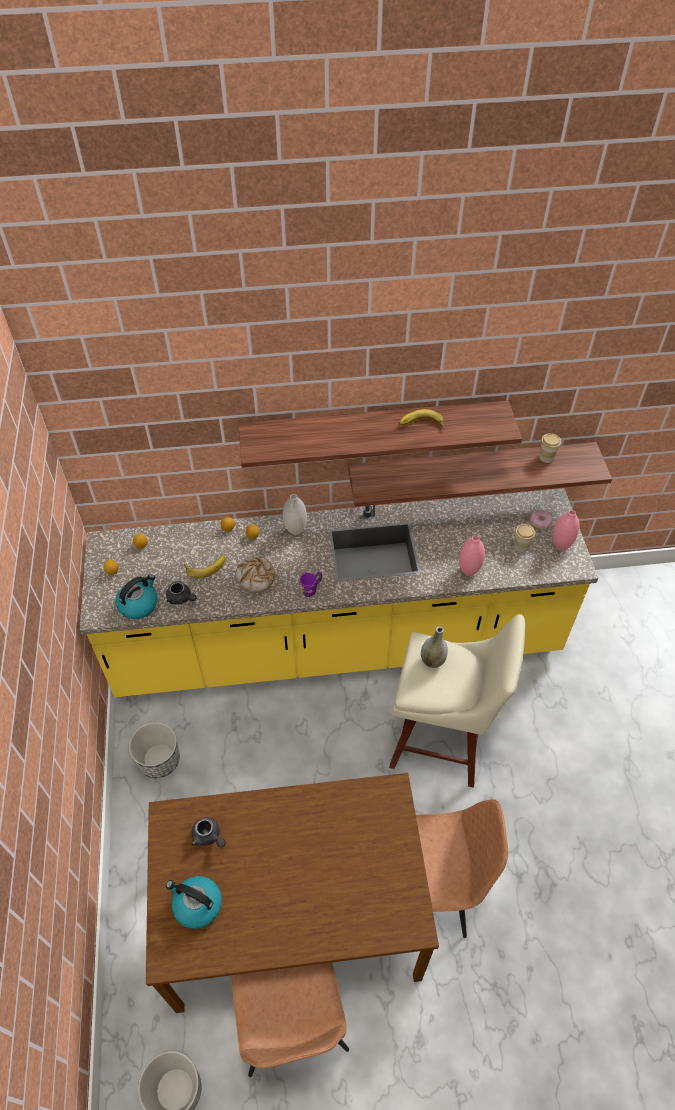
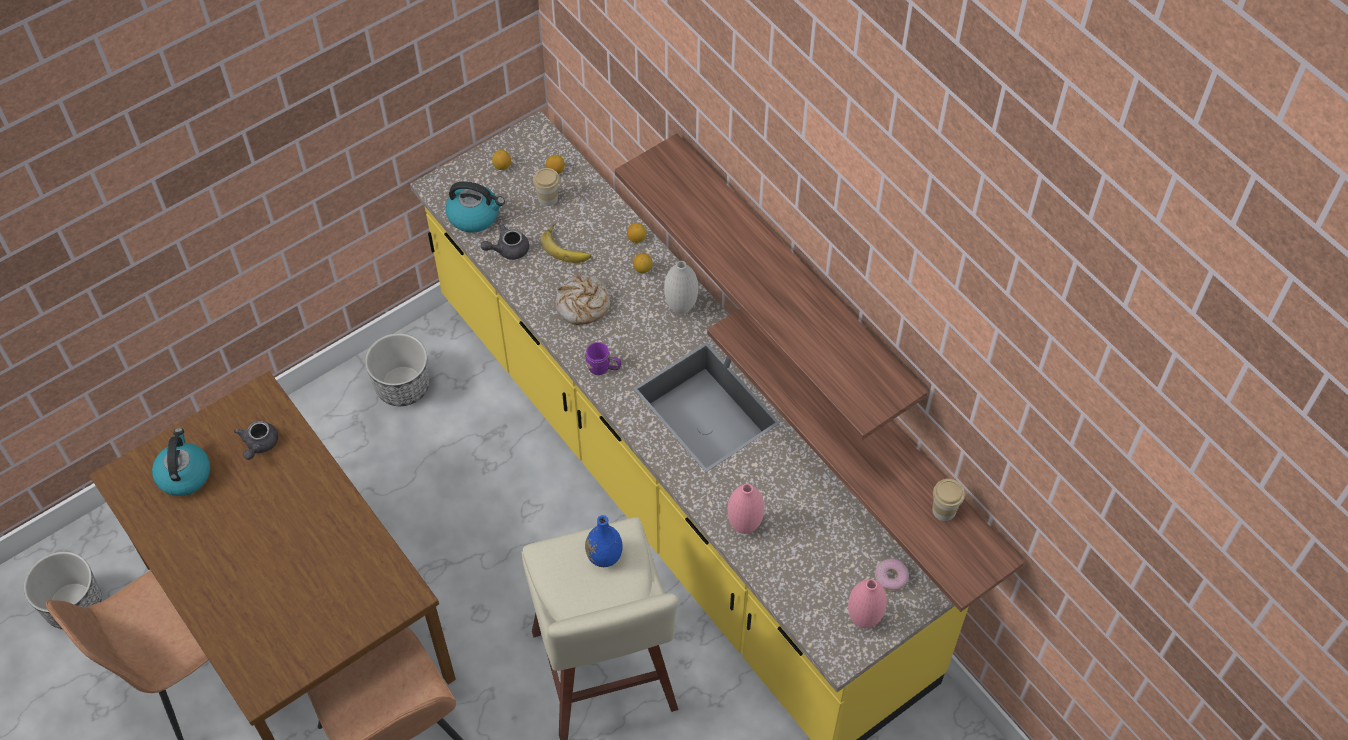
camera: 60 degrees right, 5 degrees up
(181, 598) = (507, 249): grey teapot -> grey teapot turned 60 degrees clockwise
(421, 425) = (806, 315): banana -> none
(432, 660) = (604, 556): grey vase -> blue vase
(521, 546) = (829, 571): cup -> cup (548, 198)

